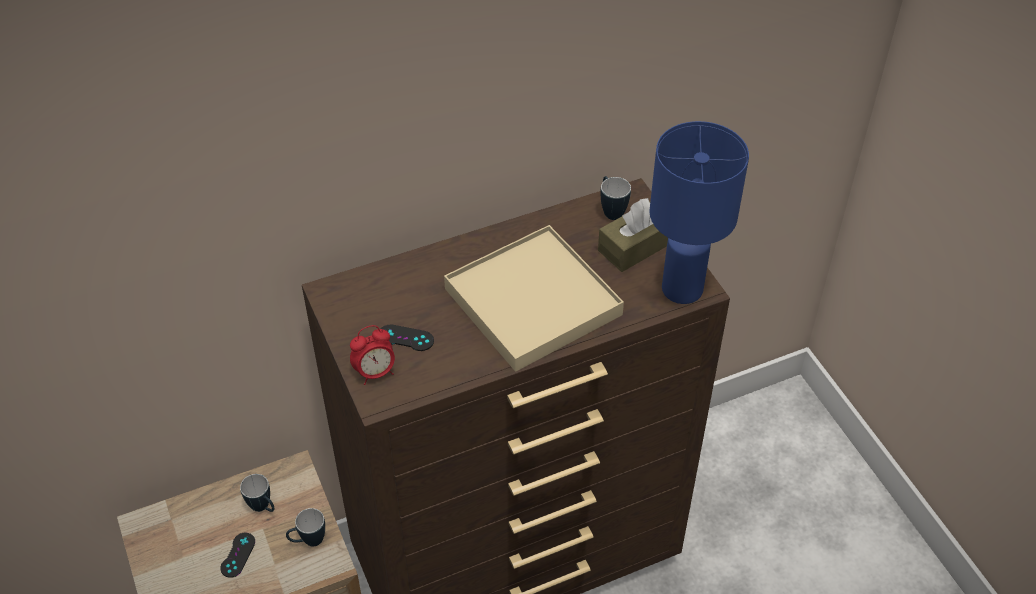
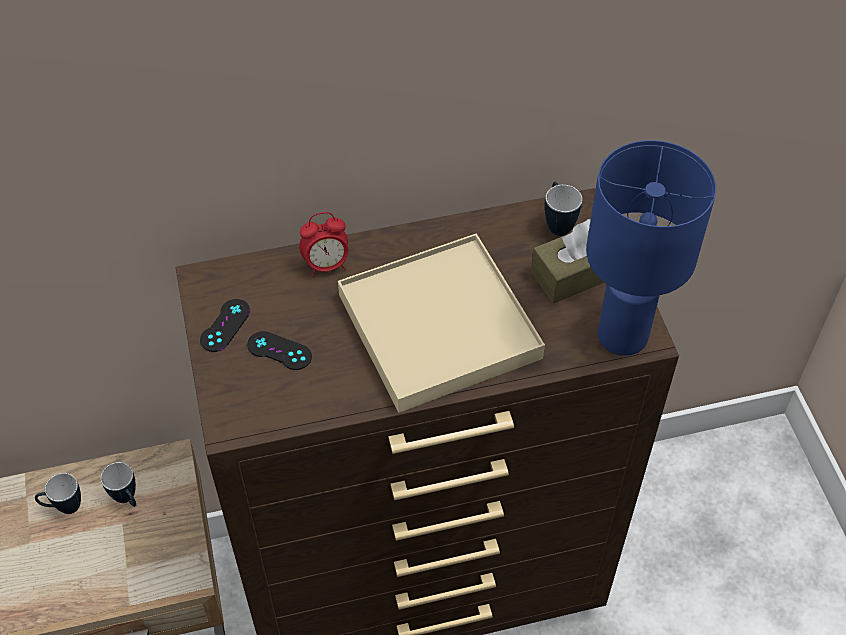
camera: 10 degrees right, 5 degrees up
(238, 555) = (89, 550): black game controller -> black game controller (225, 325)
(308, 541) = (168, 547): mug -> mug (64, 507)
(375, 373) = (234, 389): alarm clock -> alarm clock (326, 265)

